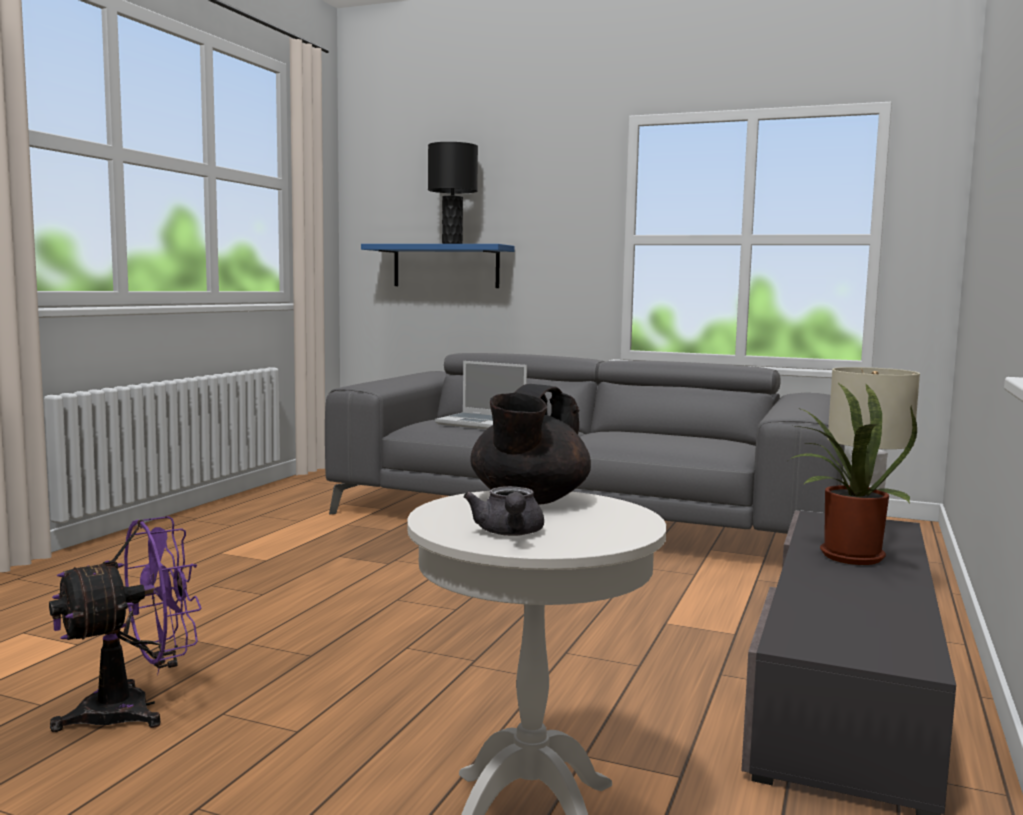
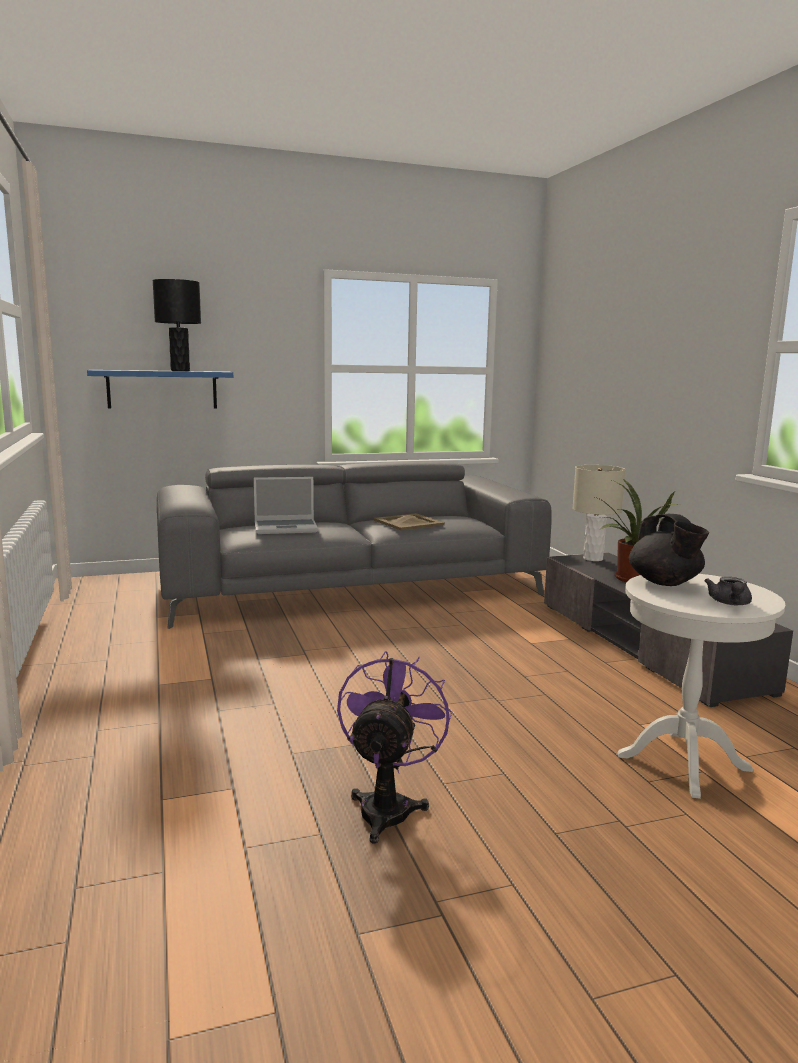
camera: 40 degrees left, 5 degrees up
(509, 533) = (730, 603): grey teapot -> grey teapot turned 60 degrees clockwise
(634, 436) = (408, 522): none -> beige tray

